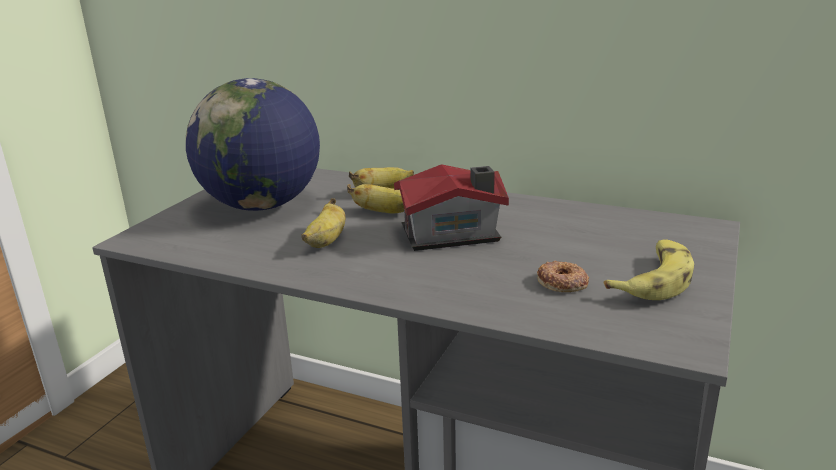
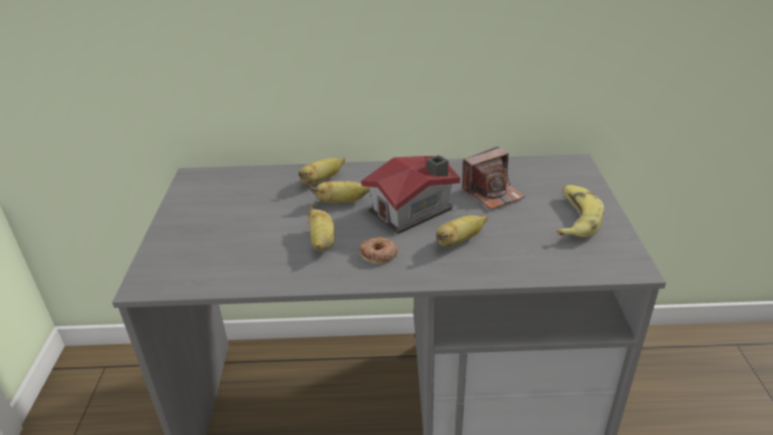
camera: 25 degrees left, 10 degrees up
(262, 206) = (231, 218): globe -> none
(478, 271) = (459, 241): none -> banana
(562, 282) = (521, 236): donut -> donut (378, 254)
(565, 236) = (492, 193): none -> camera

